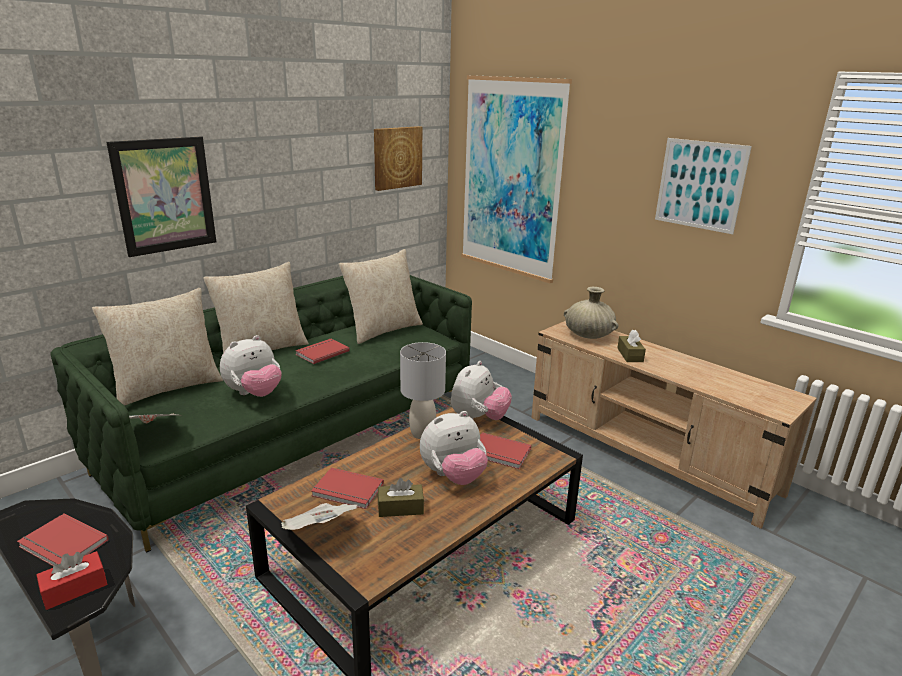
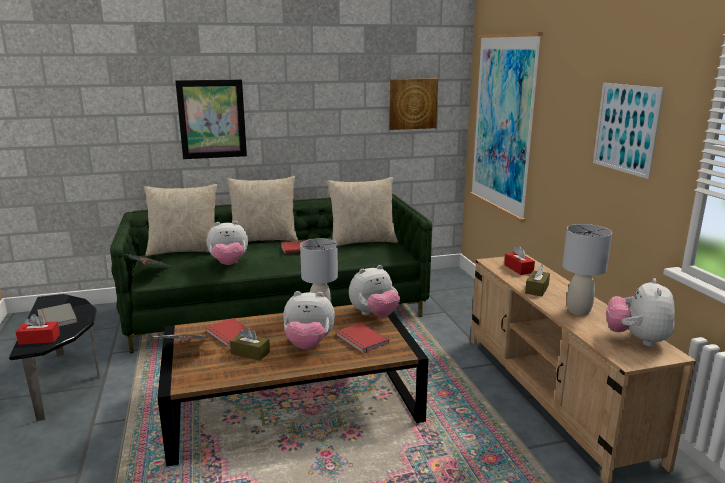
camera: 30 degrees right, 5 degrees down
(62, 545) = (55, 318): red book -> grey book
(588, 335) = (518, 269): beige vase -> red tissue box
(688, 371) = (579, 311): none -> grey table lamp
(760, 389) = (637, 340): none -> plush toy

